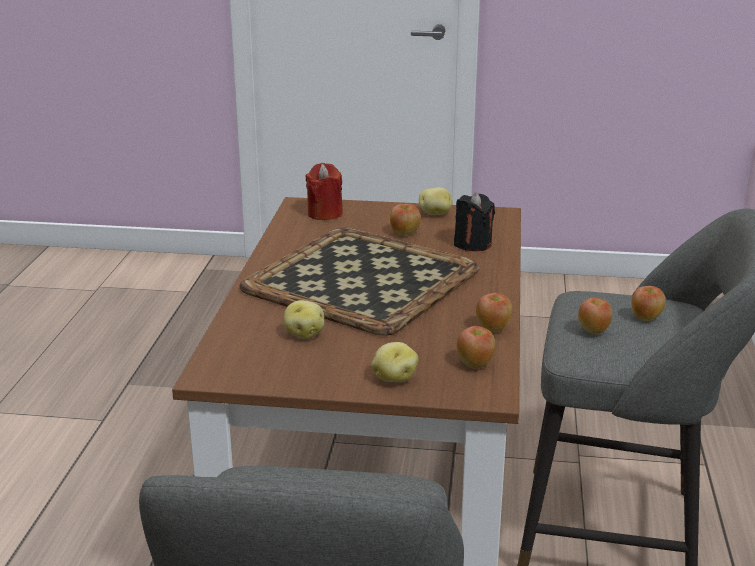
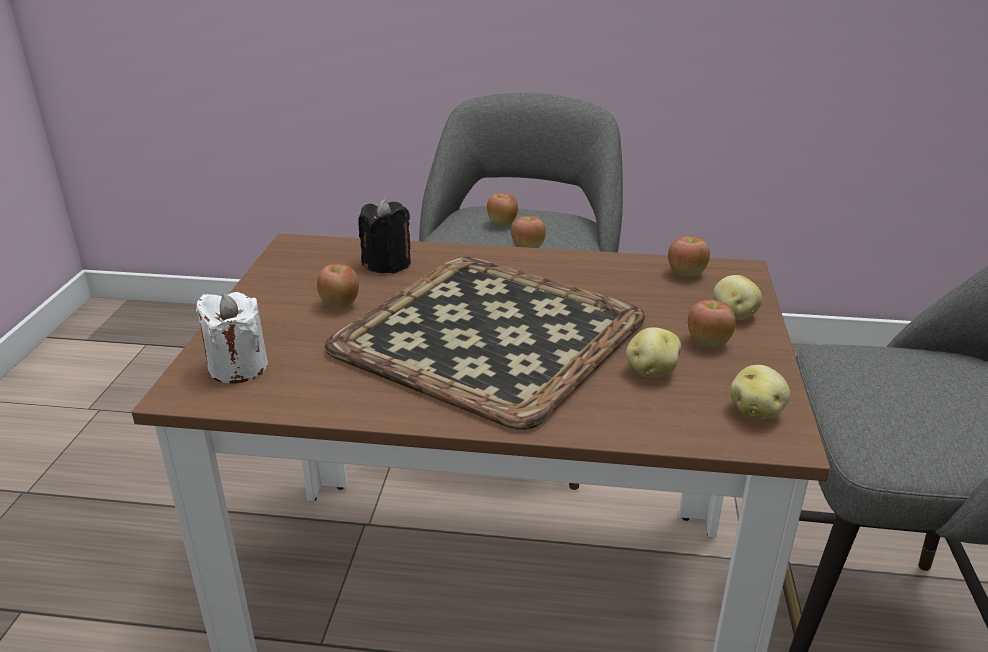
camera: 90 degrees left, 5 degrees up
(325, 213) = (238, 367): red candle -> white candle
(435, 214) = (278, 283): potato -> potato (756, 411)
(493, 328) = (608, 262): apple -> apple (708, 342)

